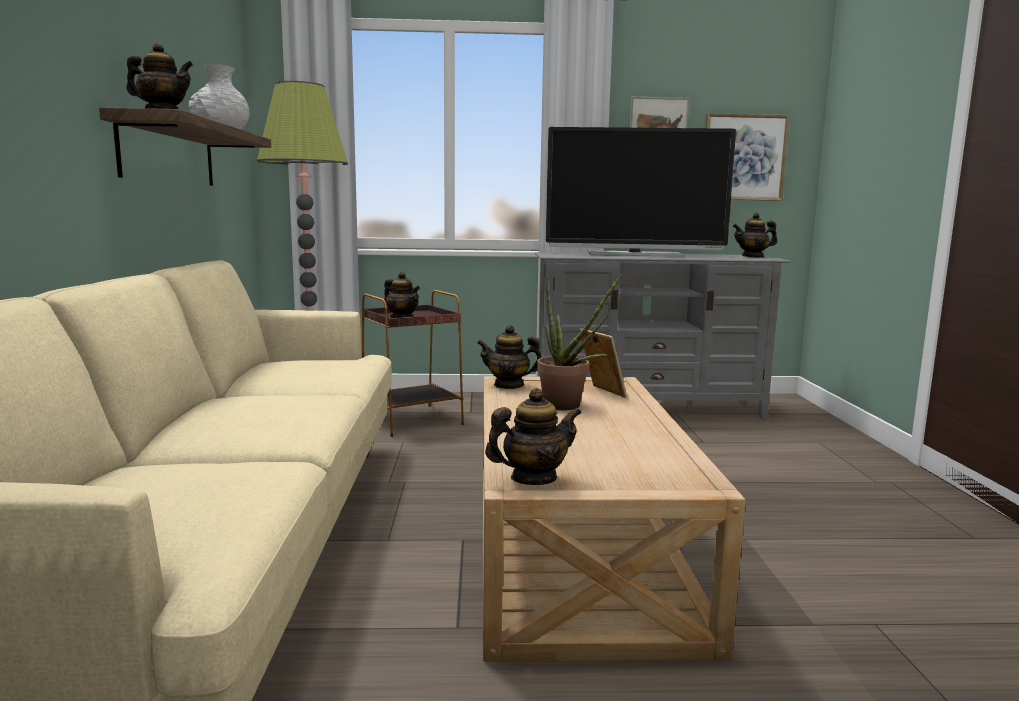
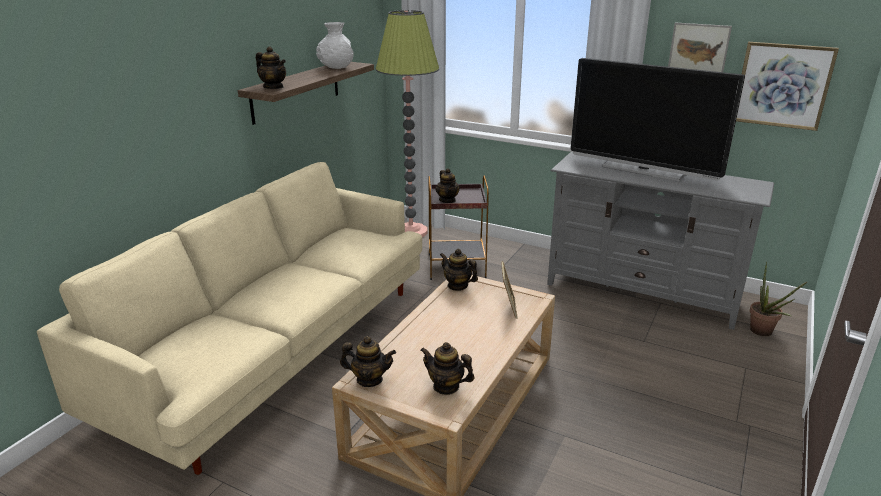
camera: 30 degrees right, 15 degrees up
(568, 407) = (467, 319): potted plant -> potted plant (764, 333)
(753, 256) = (751, 189): teapot -> teapot (446, 386)

